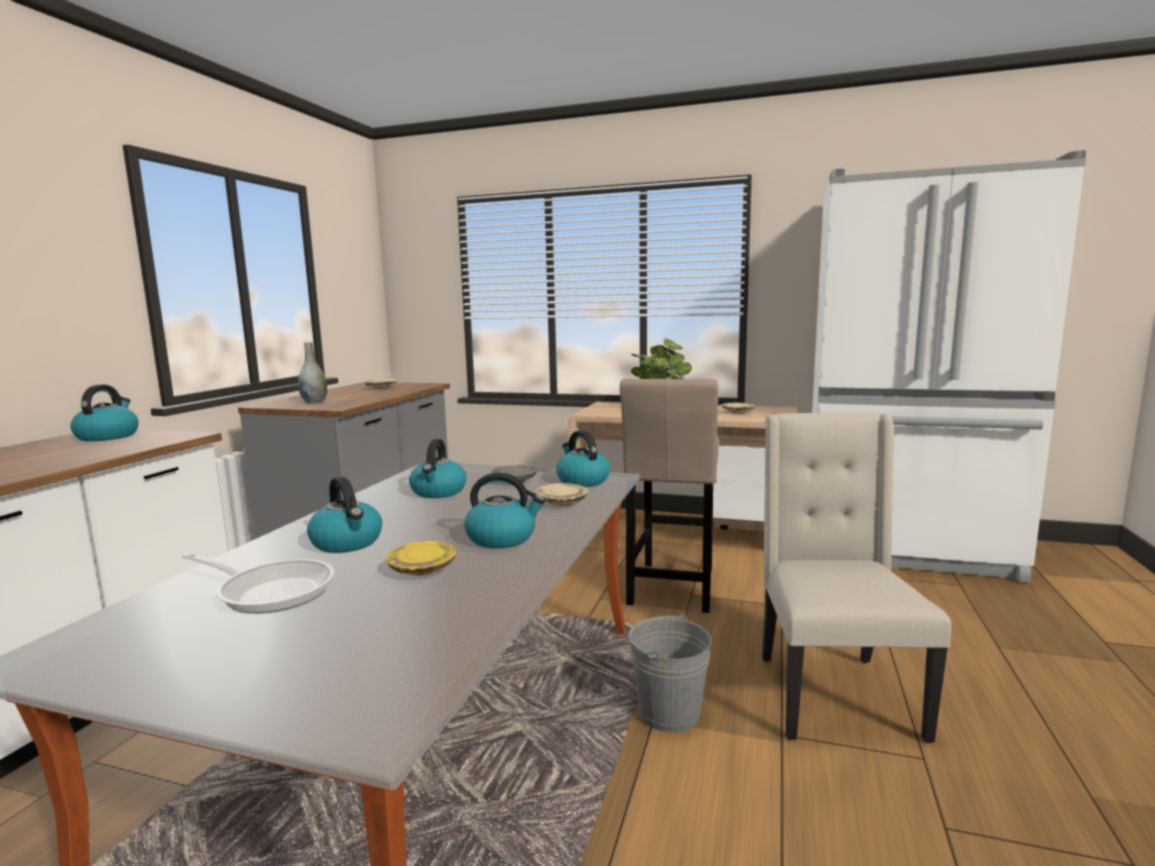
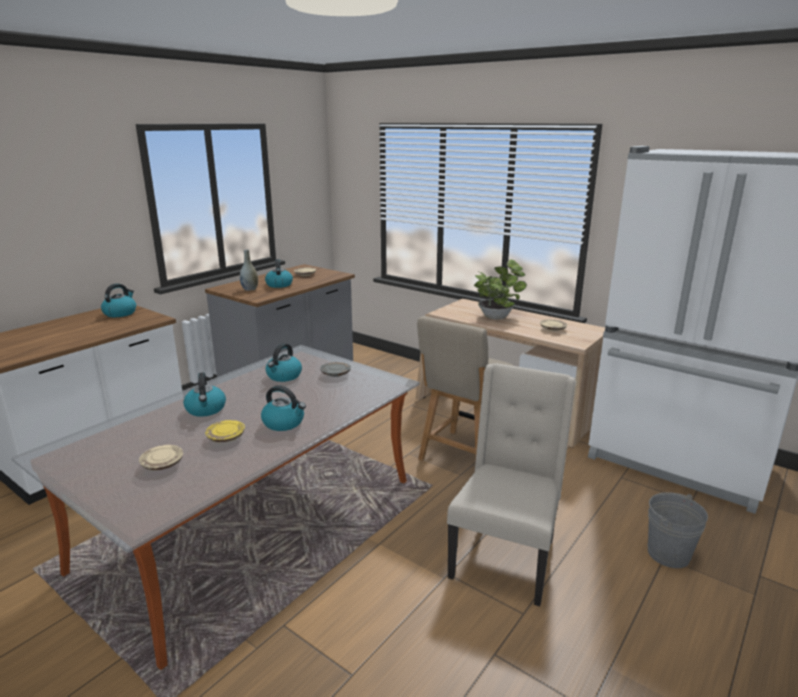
camera: 20 degrees right, 10 degrees up
(271, 590) = (149, 436): frying pan -> none
(562, 502) = (344, 399): beige plate -> beige plate (163, 464)
(582, 480) = (375, 381): kettle -> kettle (279, 284)
(669, 713) = (391, 542): grey bucket -> grey bucket (668, 554)
(671, 589) = (462, 457): beige stool -> beige chair

